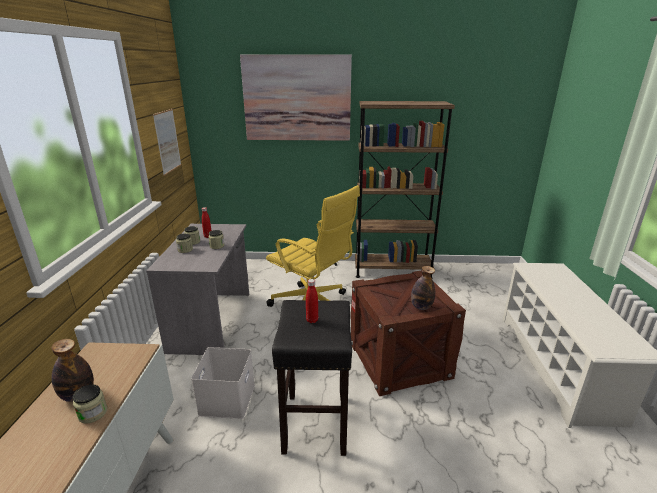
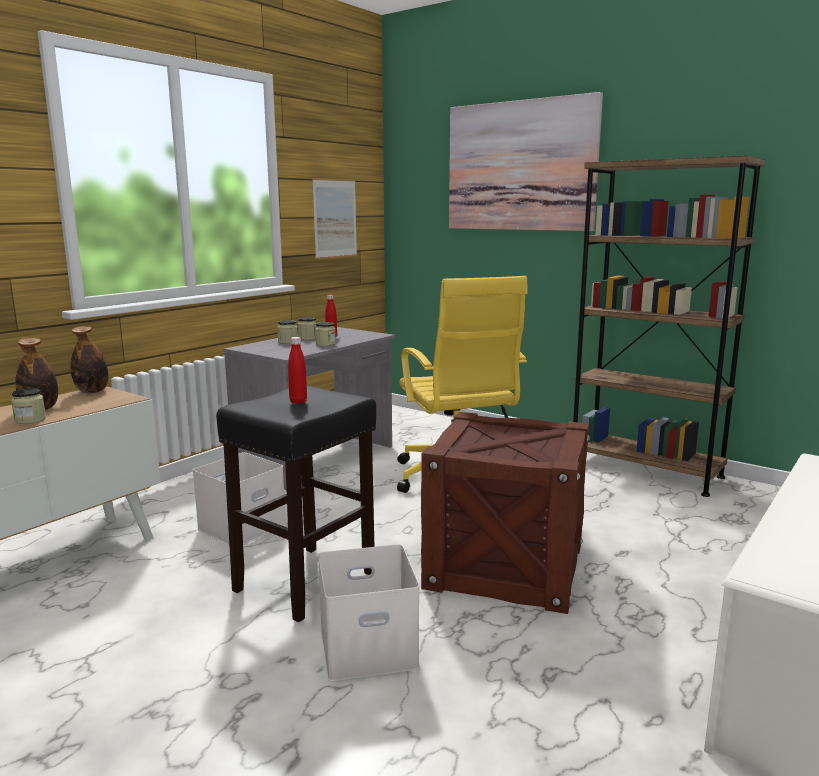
camera: 35 degrees right, 10 degrees down
(398, 450) = (369, 646): none -> white storage box
(421, 307) = (512, 453): bottle -> bottle (92, 391)

